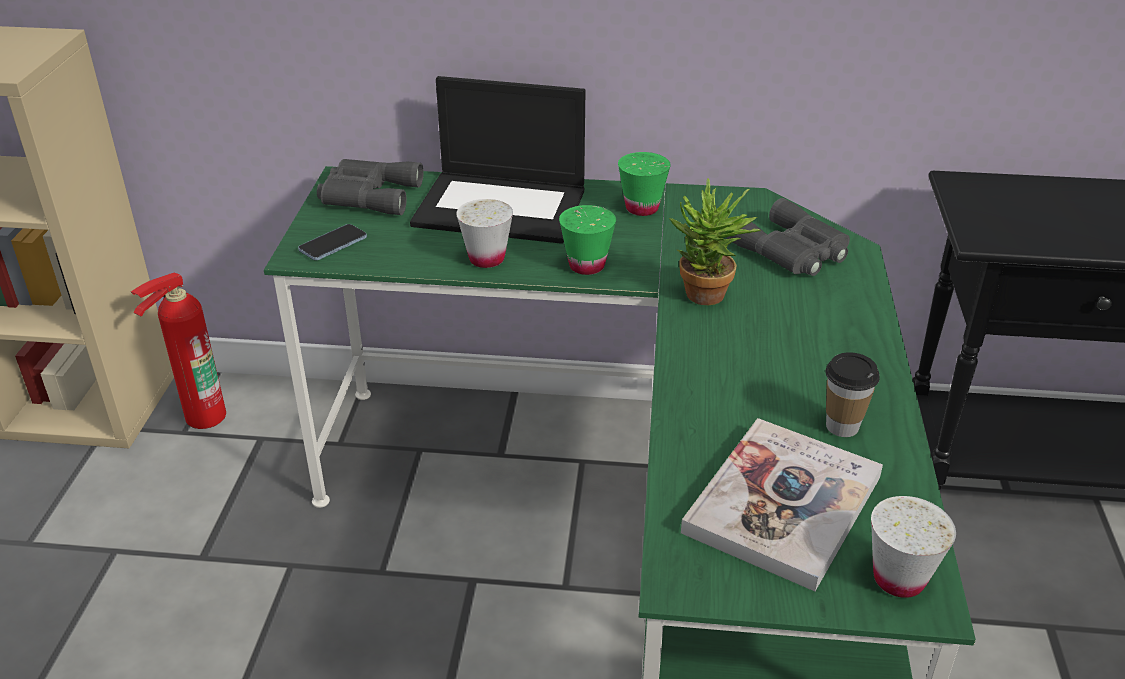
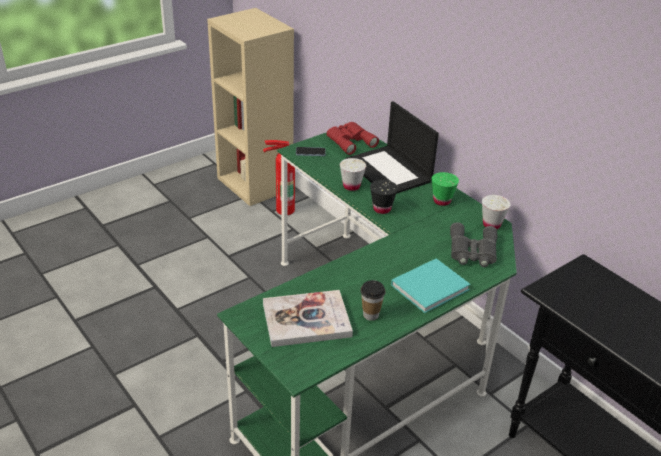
camera: 45 degrees right, 0 degrees up
(367, 195) = (350, 141): grey binoculars -> red binoculars
(586, 265) = (382, 209): green cup -> black cup
(706, 299) = (403, 246): potted plant -> none
(834, 330) = (431, 286): none -> turquoise book
(898, 579) = (301, 364): white cup -> white cup (491, 224)

